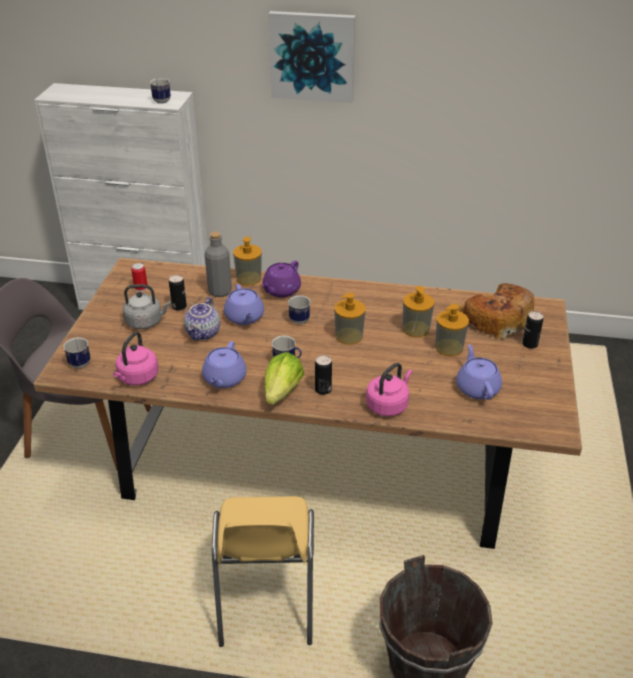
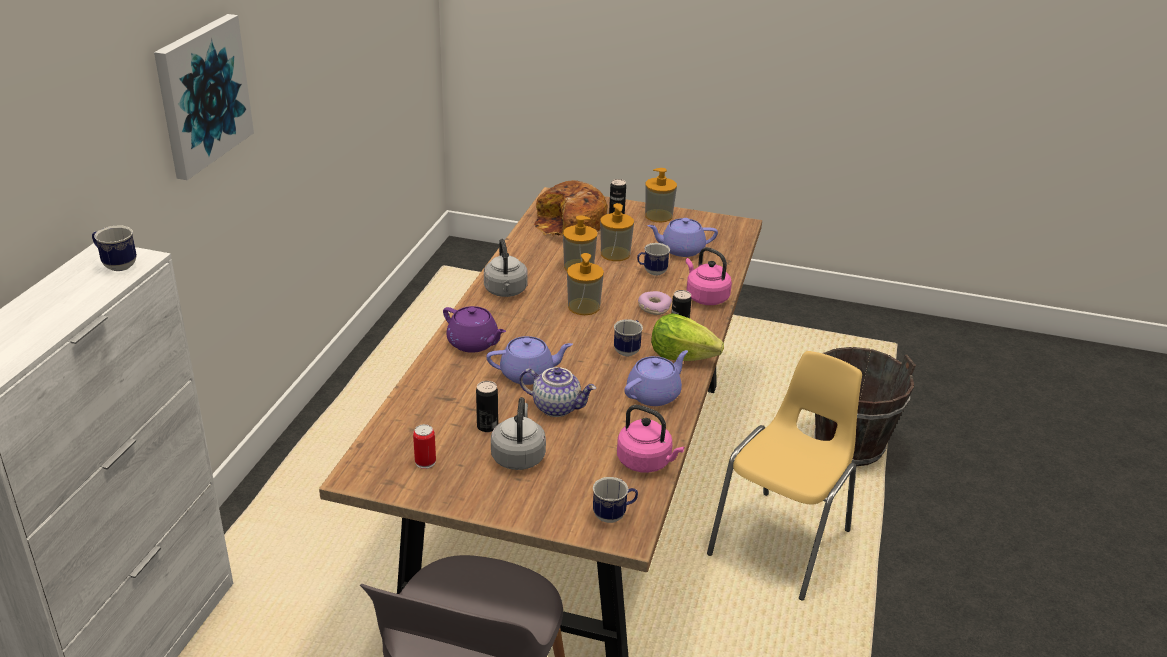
camera: 85 degrees left, 5 degrees down
(220, 291) = (460, 391): grey bottle -> none
(224, 379) = (654, 394): purple teapot -> purple teapot turned 60 degrees counterclockwise
(249, 278) = (435, 366): soap dispenser -> soap dispenser (658, 216)
(266, 599) = (782, 542): yellow chair -> yellow chair turned 60 degrees counterclockwise
(298, 318) = (540, 336): mug -> mug (651, 272)
(359, 374) = (654, 308): none -> donut
(360, 297) = (506, 291): none -> grey kettle

